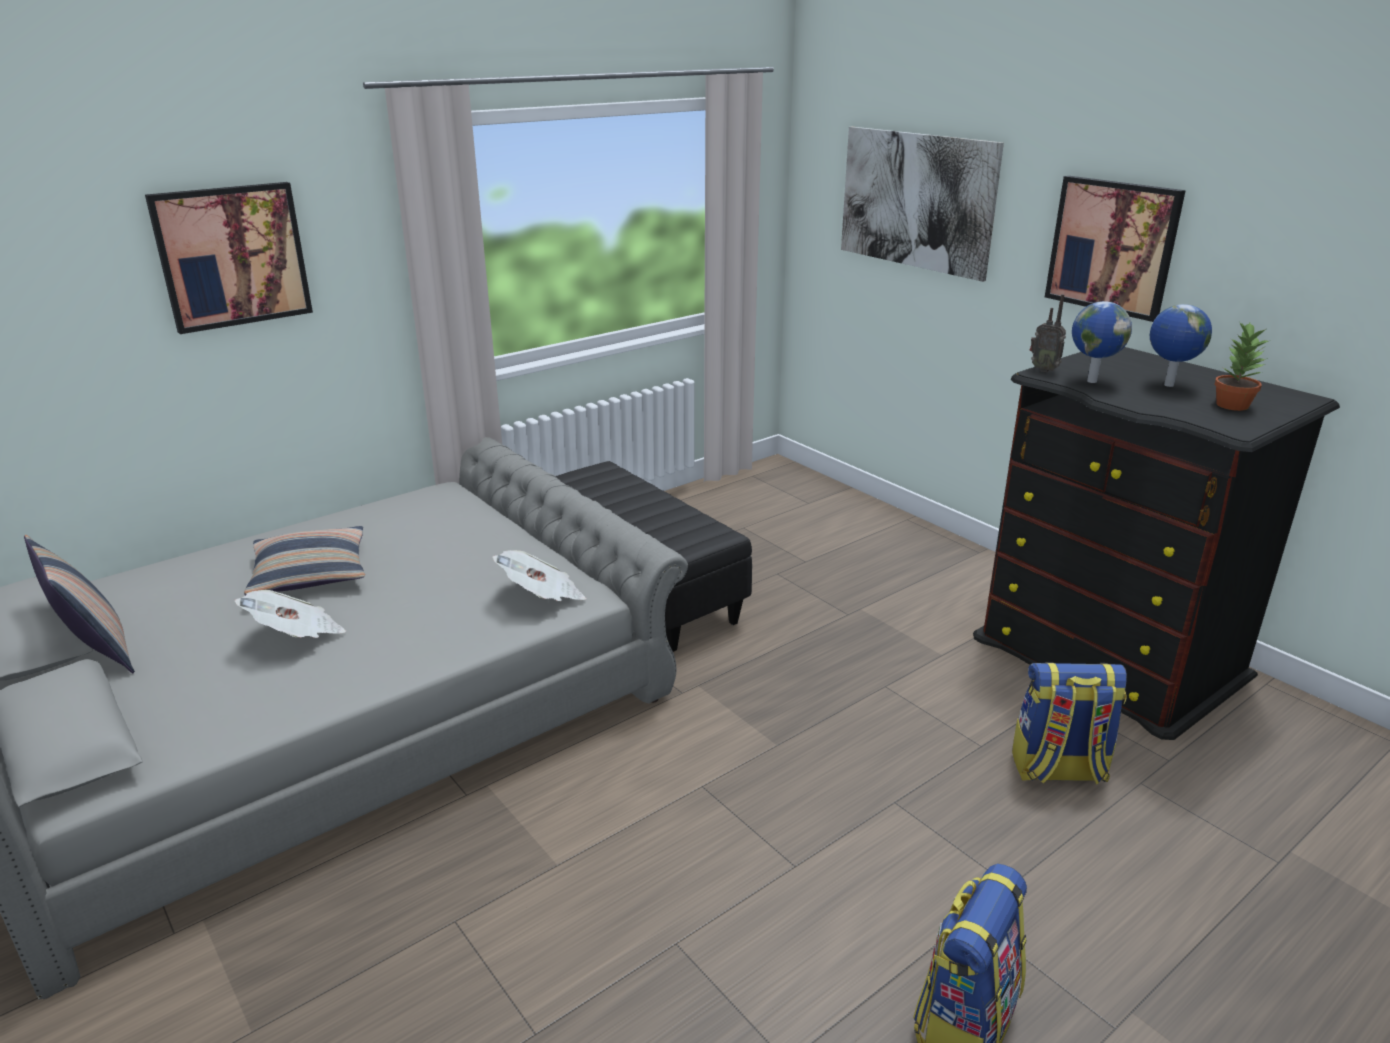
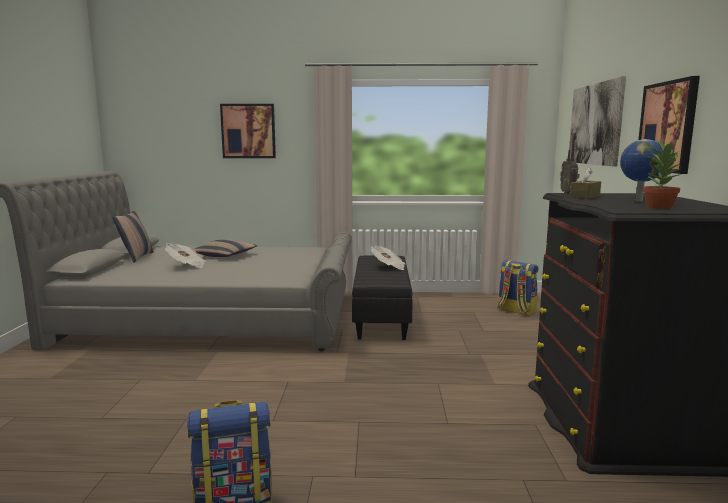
camera: 40 degrees right, 15 degrees down
(542, 597) = (278, 275): newspaper -> newspaper (388, 267)
(1058, 770) = (476, 450): backpack -> backpack (516, 310)
(1090, 381) = (585, 196): globe -> brown tissue box

